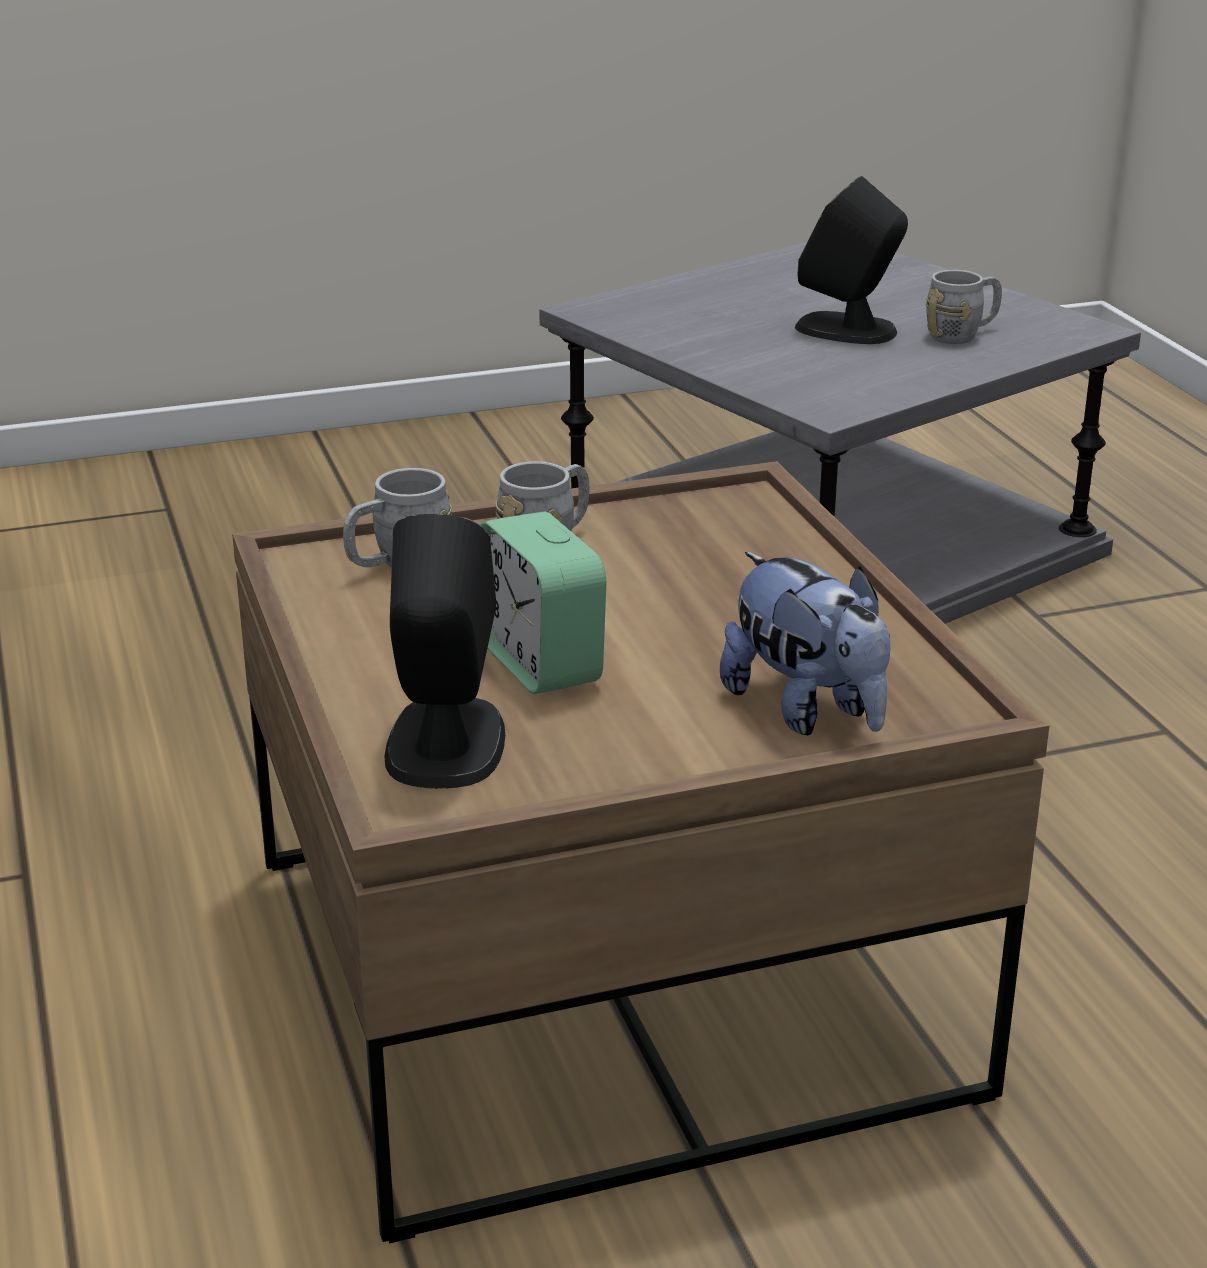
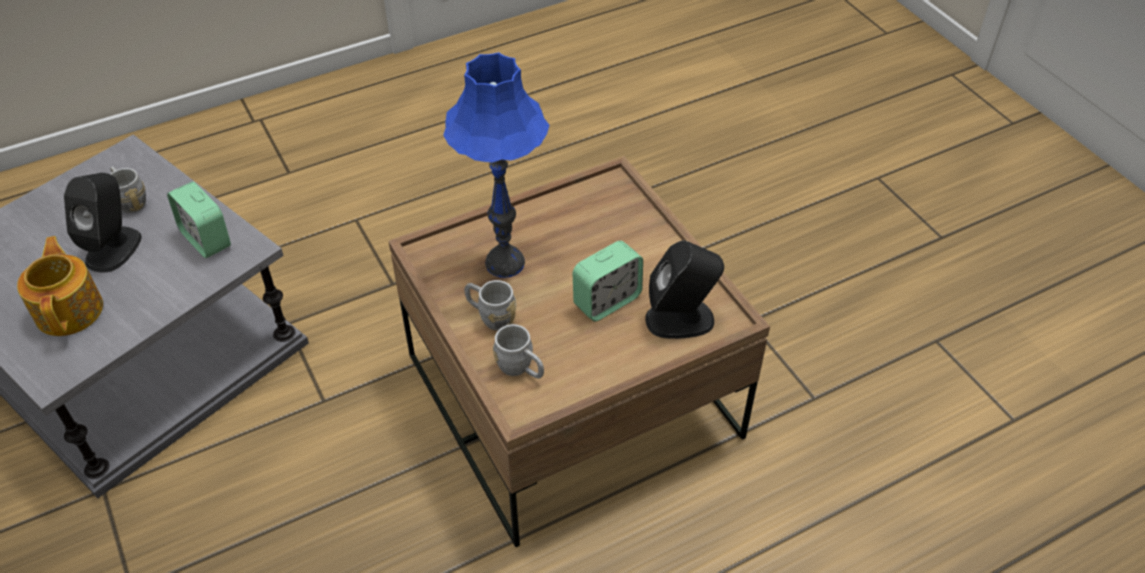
camera: 100 degrees left, 20 degrees up
(692, 568) = (505, 263): none -> blue table lamp
(720, 312) = (70, 309): none -> teapot
(807, 711) = (623, 219): plush toy -> none
(859, 382) = (206, 239): none -> alarm clock

